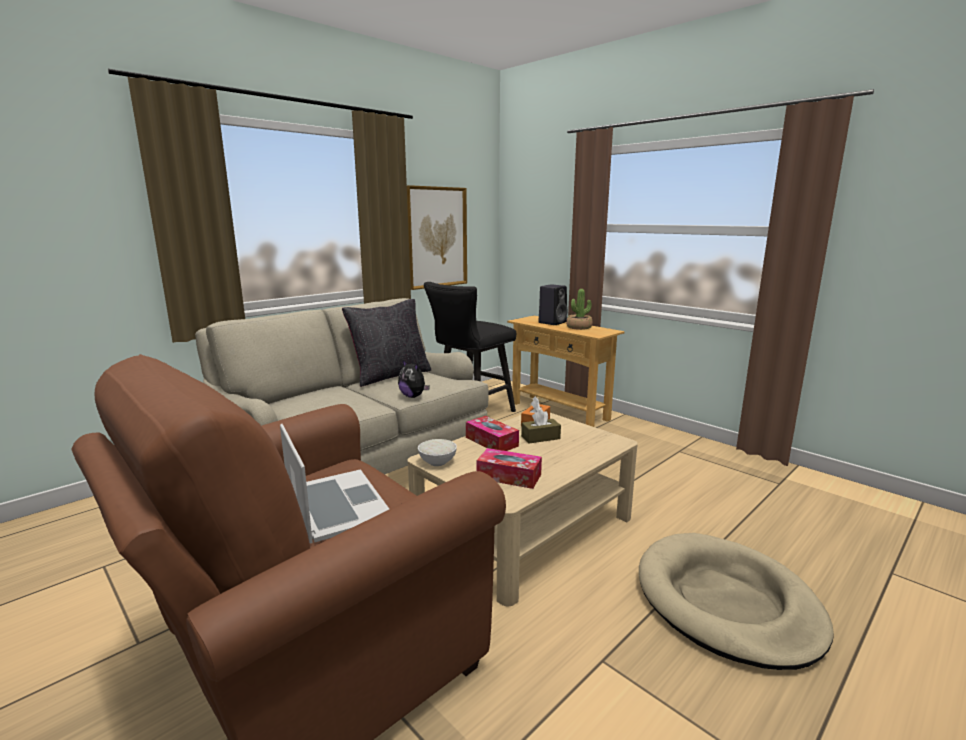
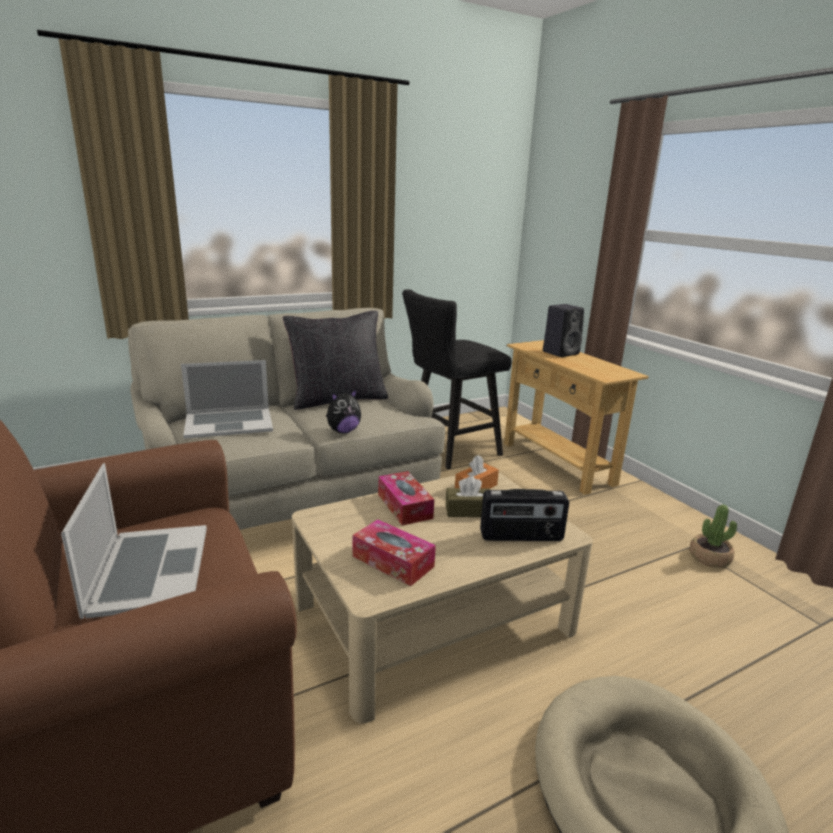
camera: 15 degrees right, 5 degrees up
(314, 401) = (229, 423): none -> laptop
(413, 396) = (343, 431): plush toy -> plush toy turned 90 degrees counterclockwise
(437, 237) = (436, 234): picture -> none
(438, 462) = (323, 524): white bowl -> none
(579, 327) = (590, 363): potted plant -> potted plant (709, 558)
(588, 447) = (521, 537): none -> radio

